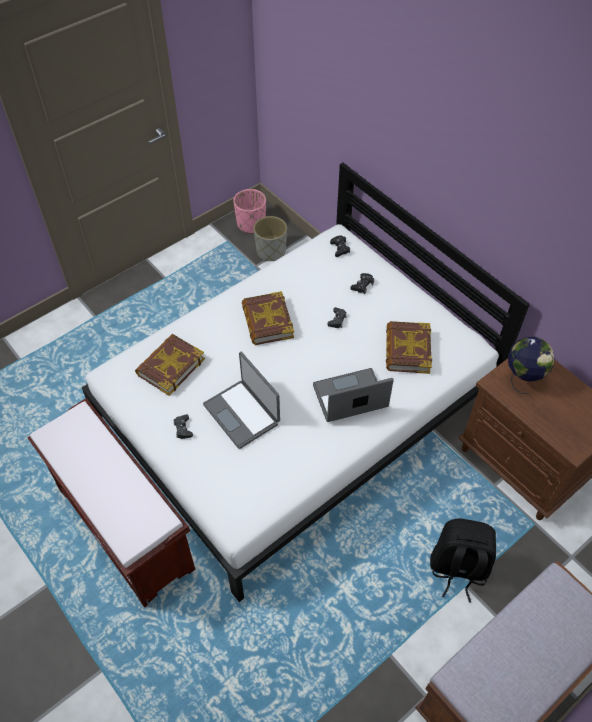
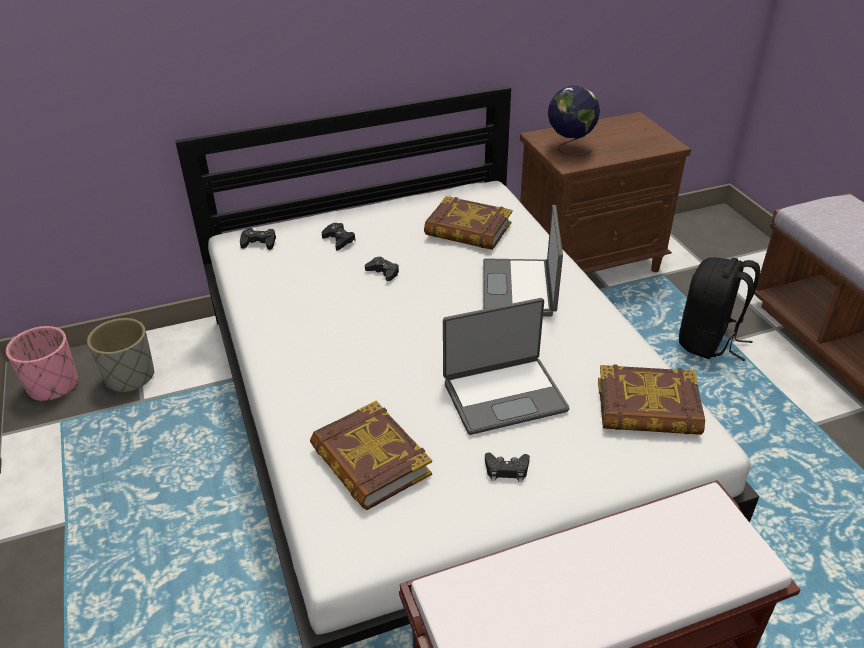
camera: 70 degrees left, 15 degrees down
(267, 321) = (345, 333): book -> book (648, 408)

